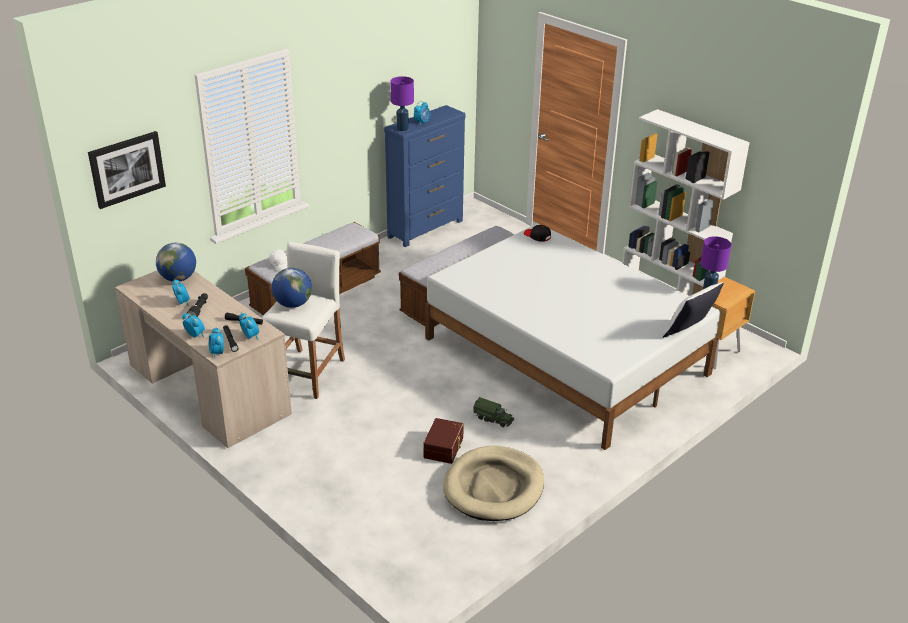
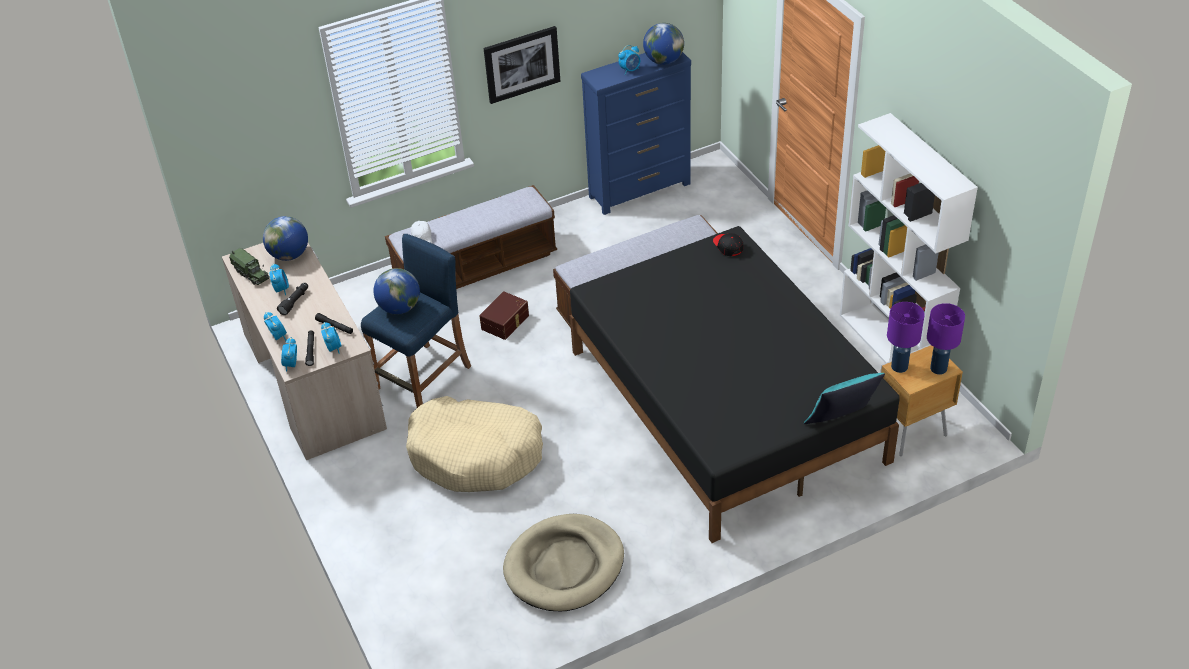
camera: 20 degrees right, 10 degrees up
(127, 169) = (237, 130): picture -> picture (521, 64)
(307, 373) = (424, 378): white stool -> blue stool
(379, 420) = (476, 454): none -> beige dog bed
(402, 129) = (601, 79): purple table lamp -> purple table lamp (938, 369)
(444, 448) = (532, 504): brown storage box -> brown storage box (506, 322)
(445, 115) = (663, 61): none -> globe
(493, 419) = (603, 476): toy truck -> toy truck (251, 274)
(564, 356) = (725, 405): white bed -> black bed
(689, 332) = (841, 422): white pillow -> turquoise pillow

